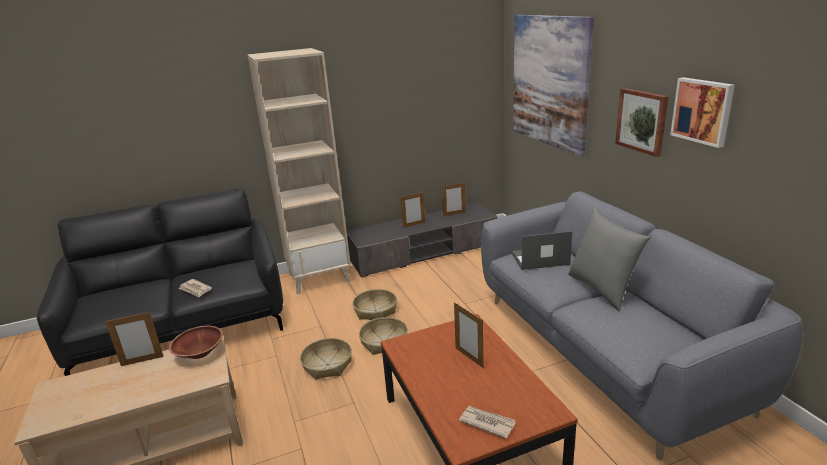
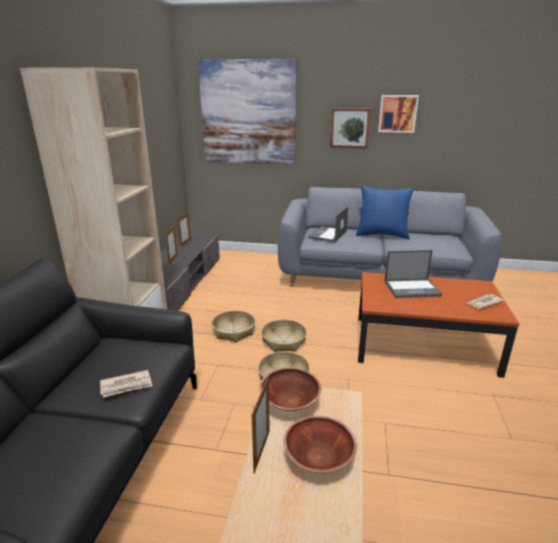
camera: 60 degrees left, 0 degrees up
(140, 386) = (319, 458): none -> brown bowl
(469, 357) = (412, 288): picture frame -> laptop
(602, 289) = (382, 235): grey pillow -> blue pillow

